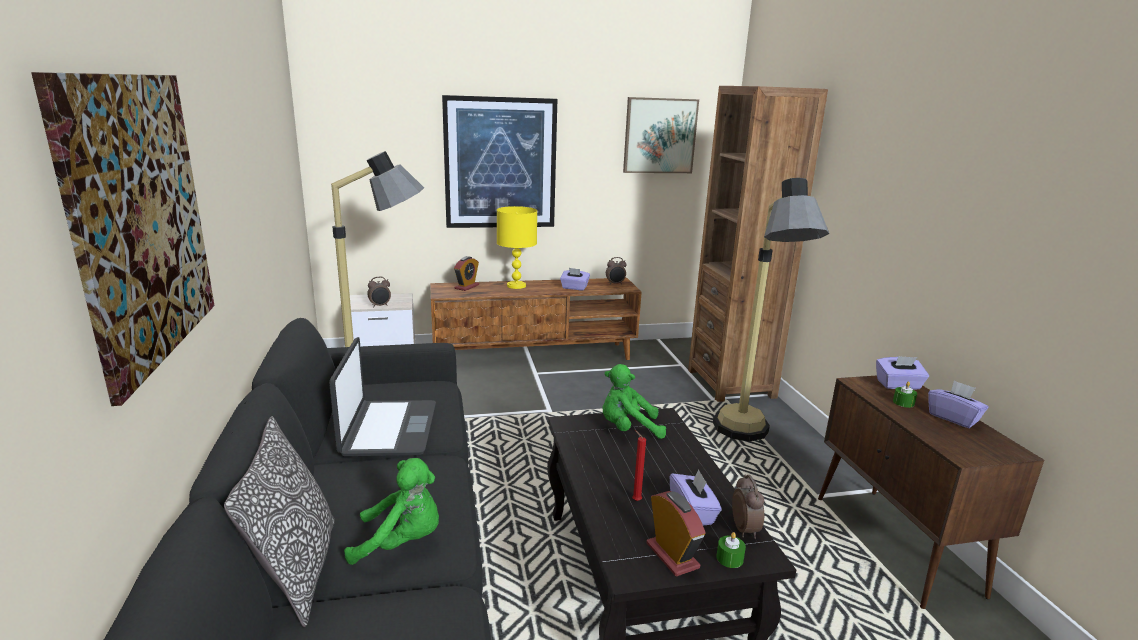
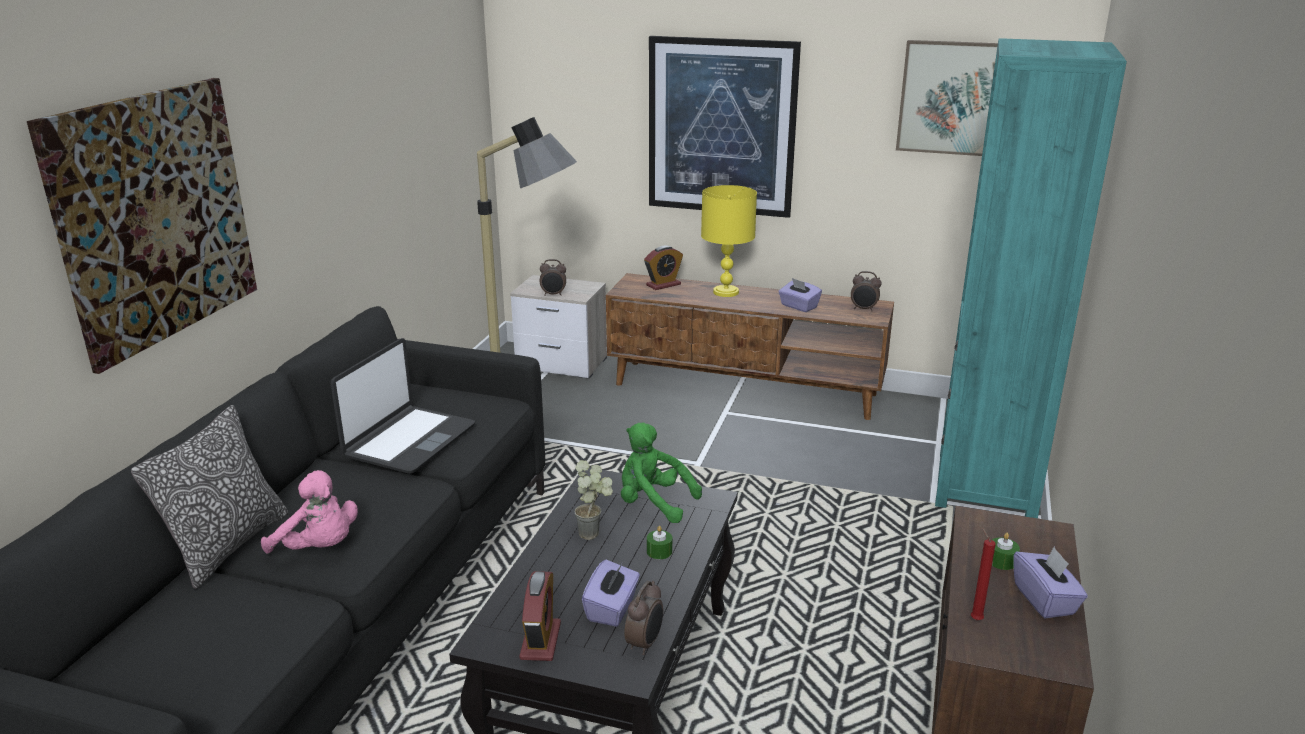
camera: 30 degrees right, 5 degrees up
(402, 542) = (319, 548): green plush toy -> pink plush toy
(614, 461) = (595, 533): none -> potted plant
(635, 500) = (569, 578): red candle -> red candle (974, 619)
(729, 558) = (593, 663): green candle -> green candle (659, 551)
(731, 383) = (986, 486): brown bookcase -> turquoise bookcase
(748, 441) = (921, 569): floor lamp -> none
(898, 385) = (1035, 537): purple tissue box -> none

